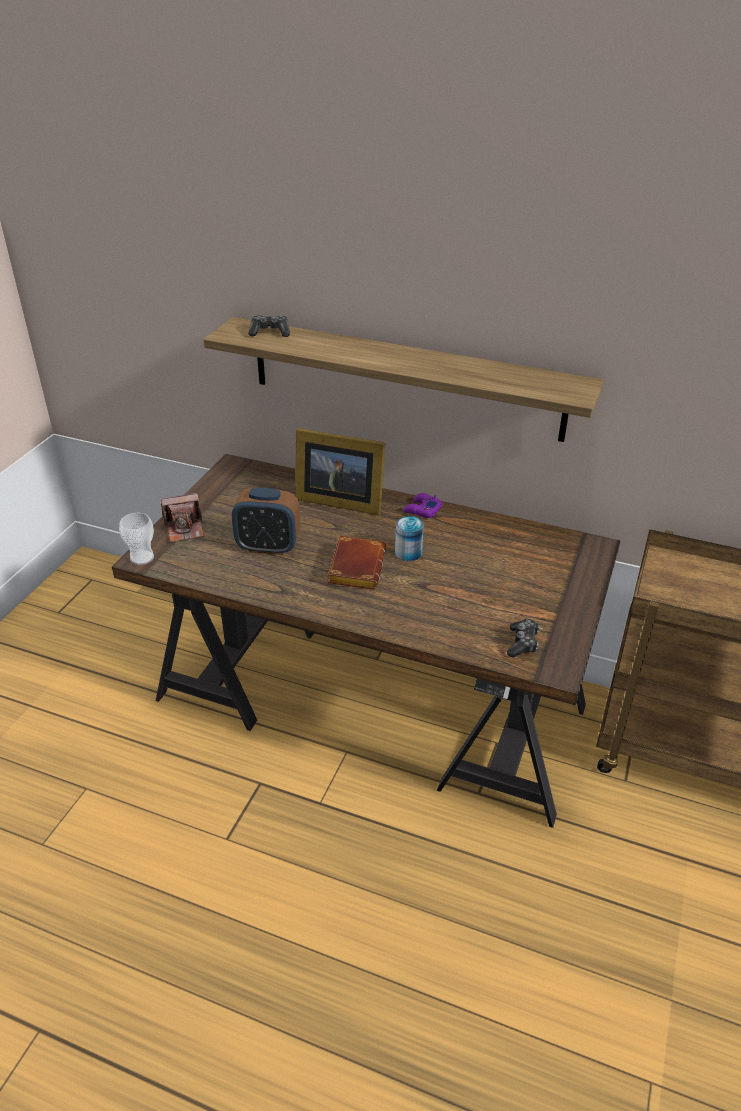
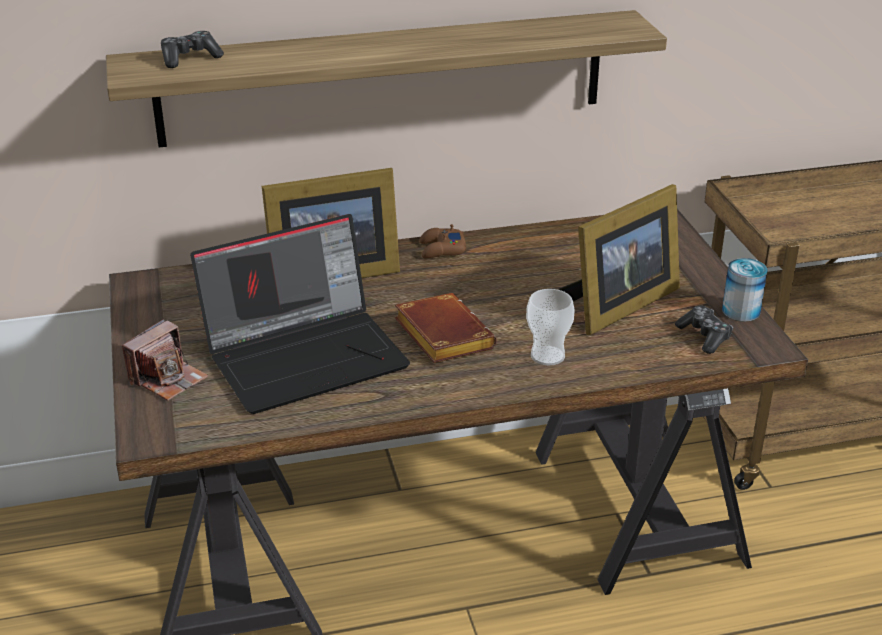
camera: 35 degrees left, 5 degrees down
(142, 557) = (149, 434): cup -> cup (547, 356)
(268, 546) = (307, 355): alarm clock -> laptop
(408, 553) = (481, 298): can -> can (741, 311)
(422, 510) = (441, 249): purple game controller -> brown game controller
(489, 595) = (617, 305): none -> picture frame

